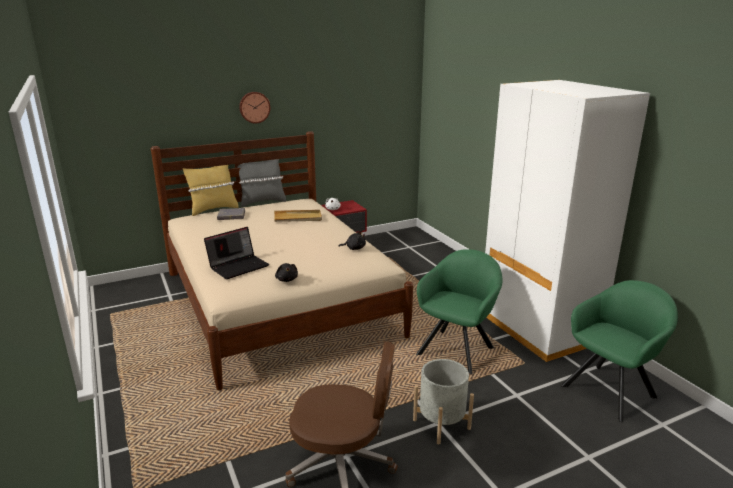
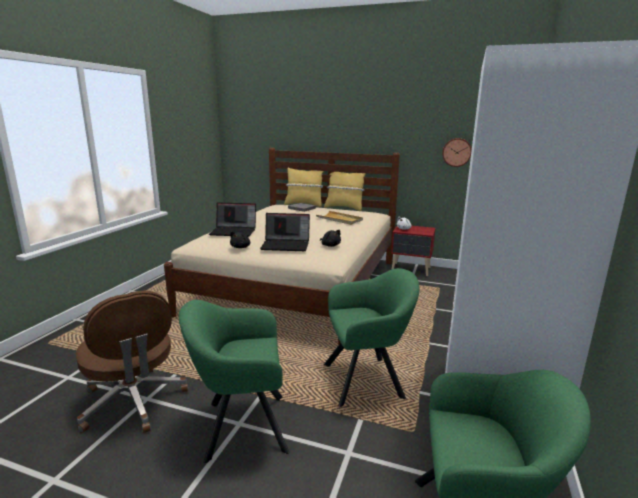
camera: 45 degrees right, 5 degrees down
(254, 107) = (352, 125): wall clock -> wall clock (457, 152)
(262, 202) = (344, 208): grey pillow -> yellow pillow
(322, 262) = (286, 245): none -> laptop
(441, 424) = (240, 426): grey planter -> green armchair

